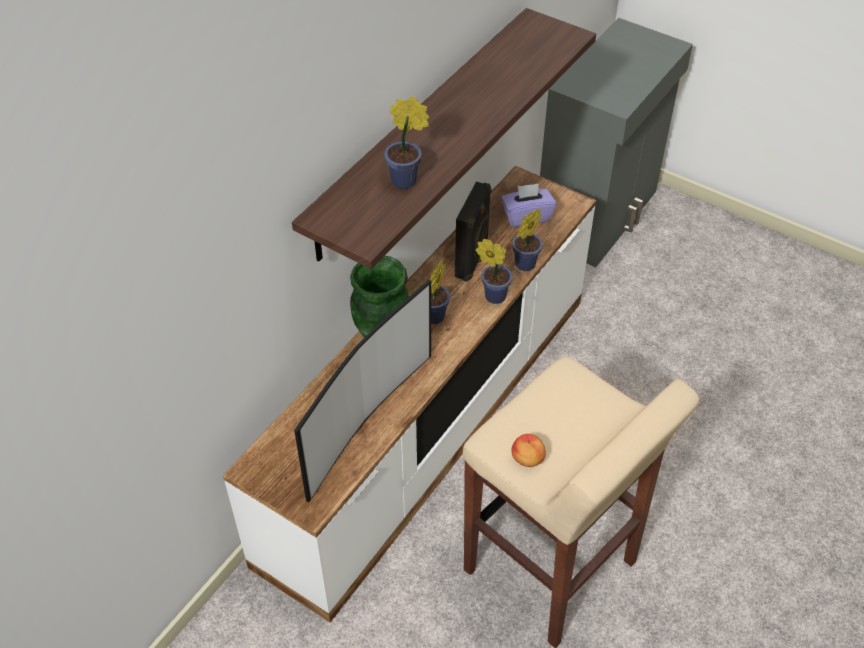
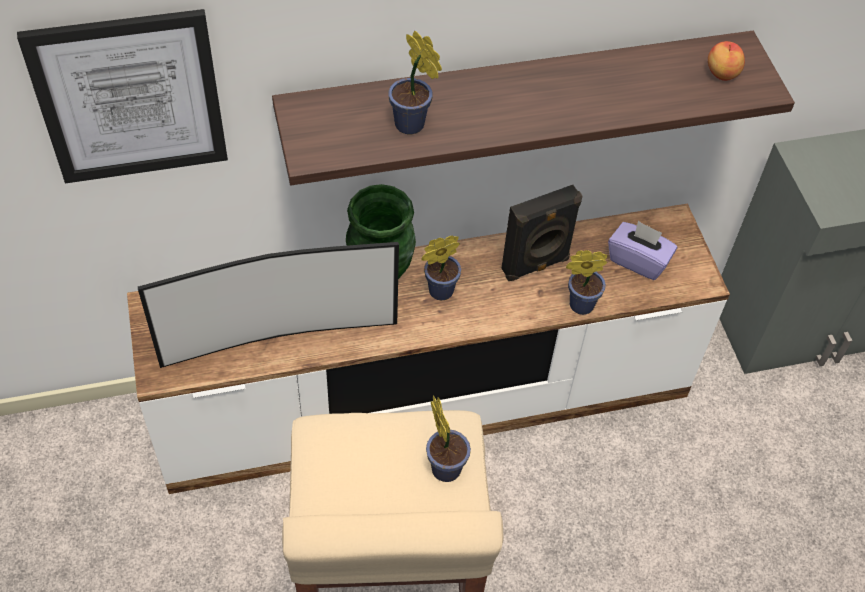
camera: 40 degrees right, 5 degrees up
(207, 282) = (130, 98): none -> picture
(492, 295) = (516, 311): potted plant -> potted plant (444, 465)
(527, 459) = (326, 475): apple -> apple (721, 73)

